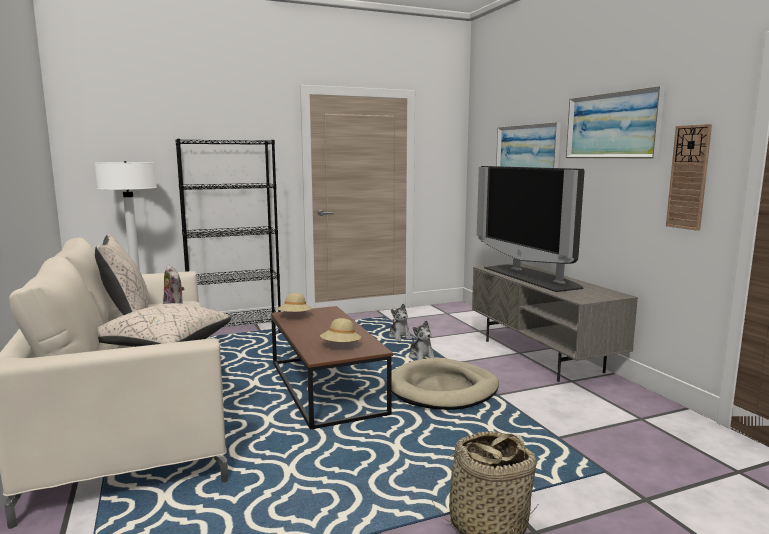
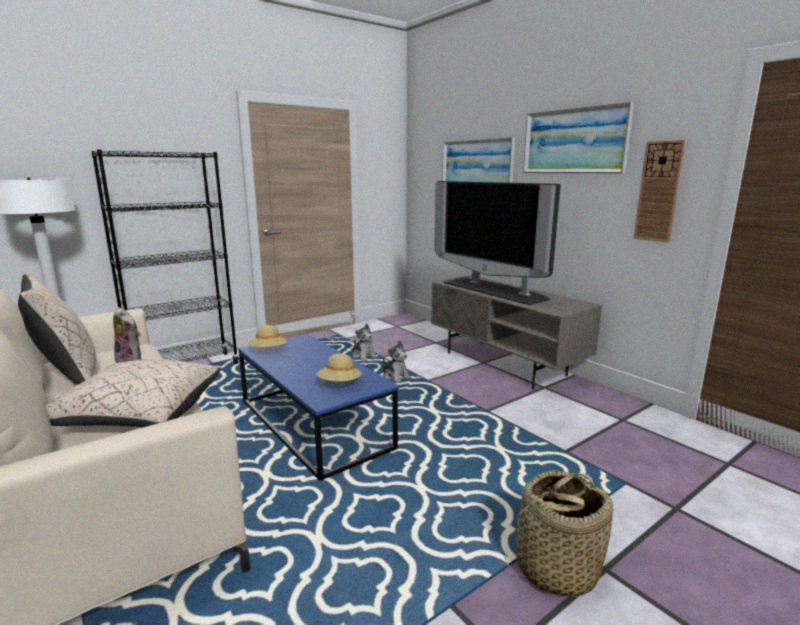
camera: 15 degrees left, 5 degrees up
(326, 387) = (314, 424): brown coffee table -> blue coffee table
(442, 389) = (433, 411): beige dog bed -> none

